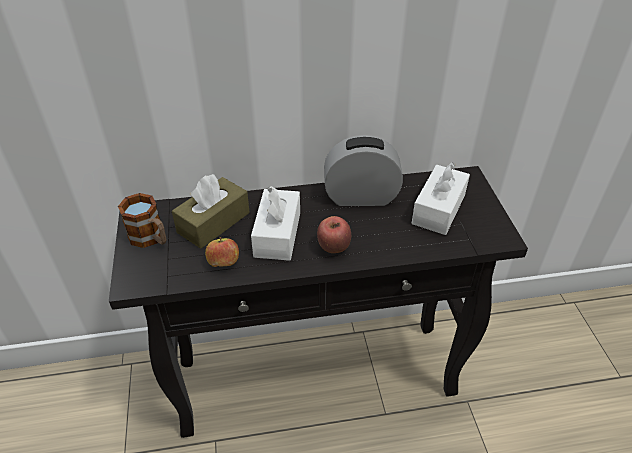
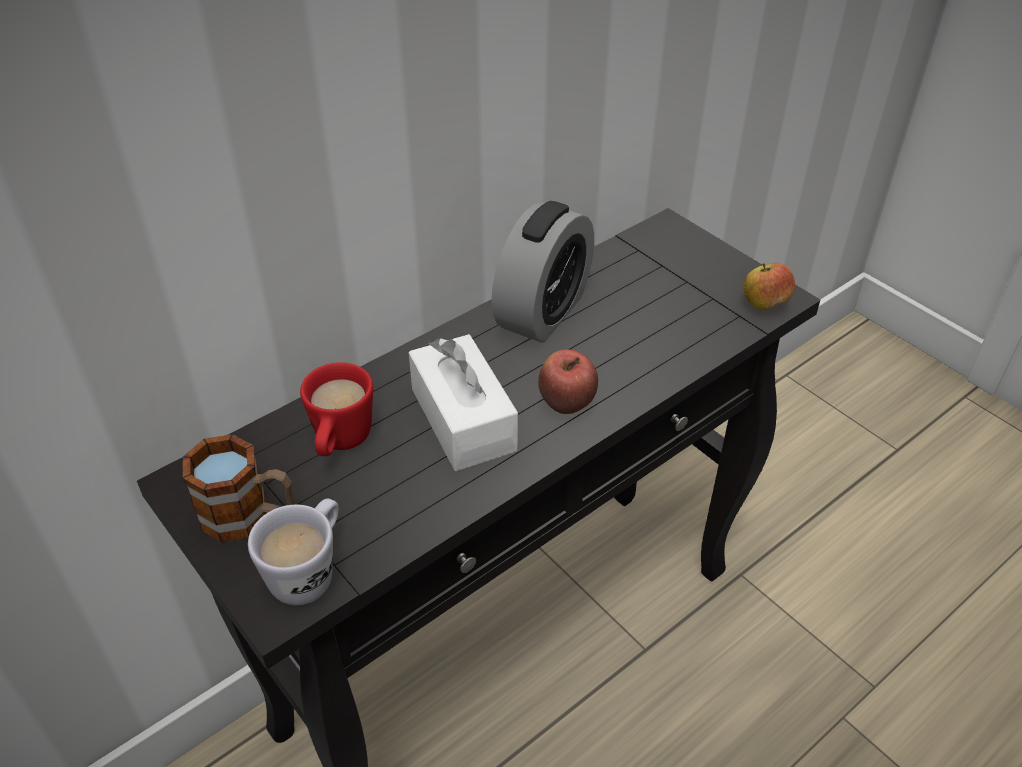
camera: 30 degrees left, 0 degrees up
(155, 274) = (310, 571): none -> white mug
(213, 222) = (340, 443): brown tissue box -> red mug
(224, 263) = (414, 501): apple -> apple (764, 304)
(361, 197) = (543, 312): alarm clock -> alarm clock turned 150 degrees clockwise
(438, 209) = (667, 289): white tissue box -> none

